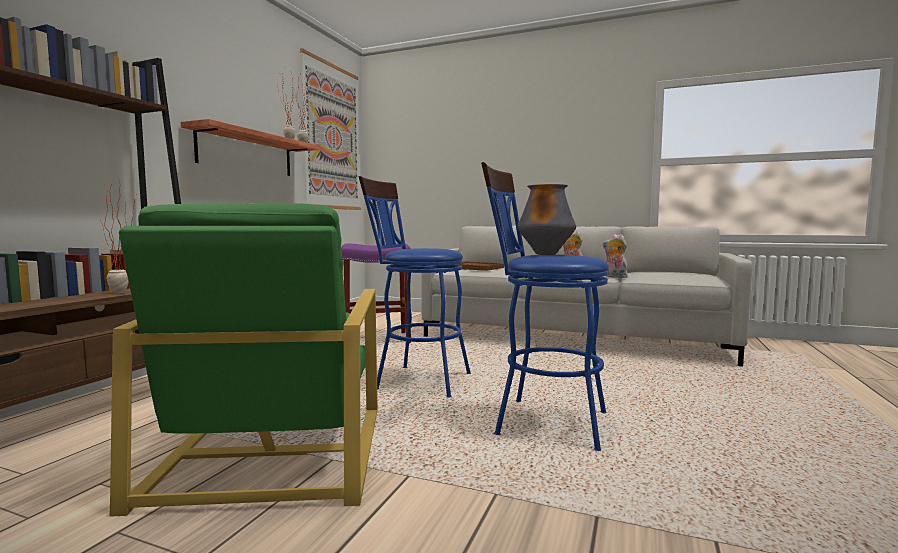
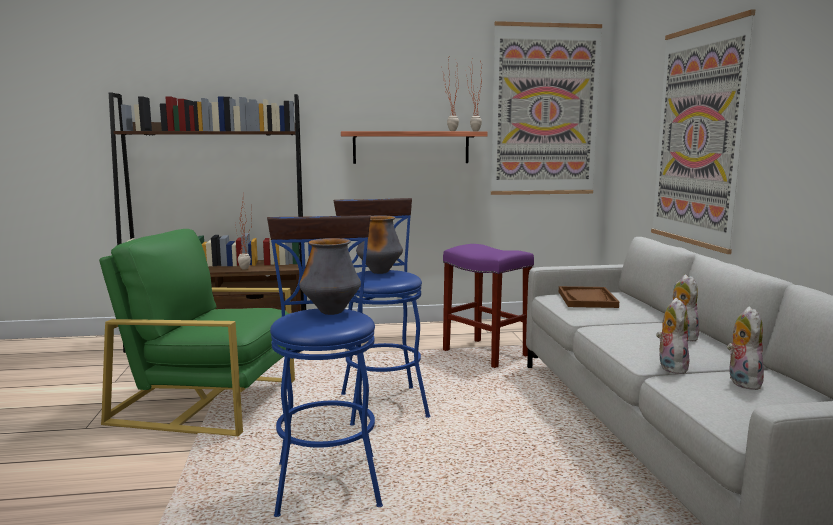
camera: 60 degrees right, 5 degrees up
(273, 451) = (208, 401): green armchair -> green armchair turned 45 degrees clockwise
(415, 248) = (380, 272): none -> vase
(478, 160) = (697, 136): none -> picture
(650, 273) = (741, 381): none -> plush toy

